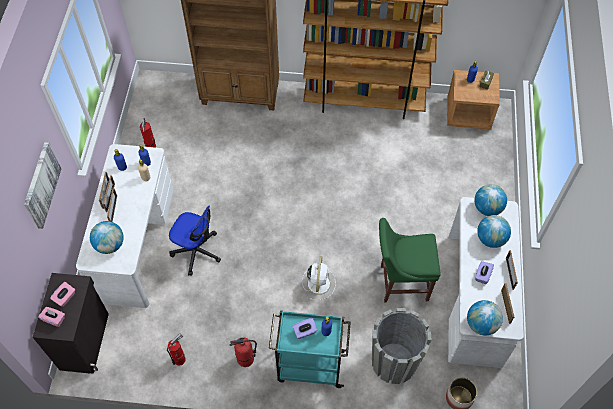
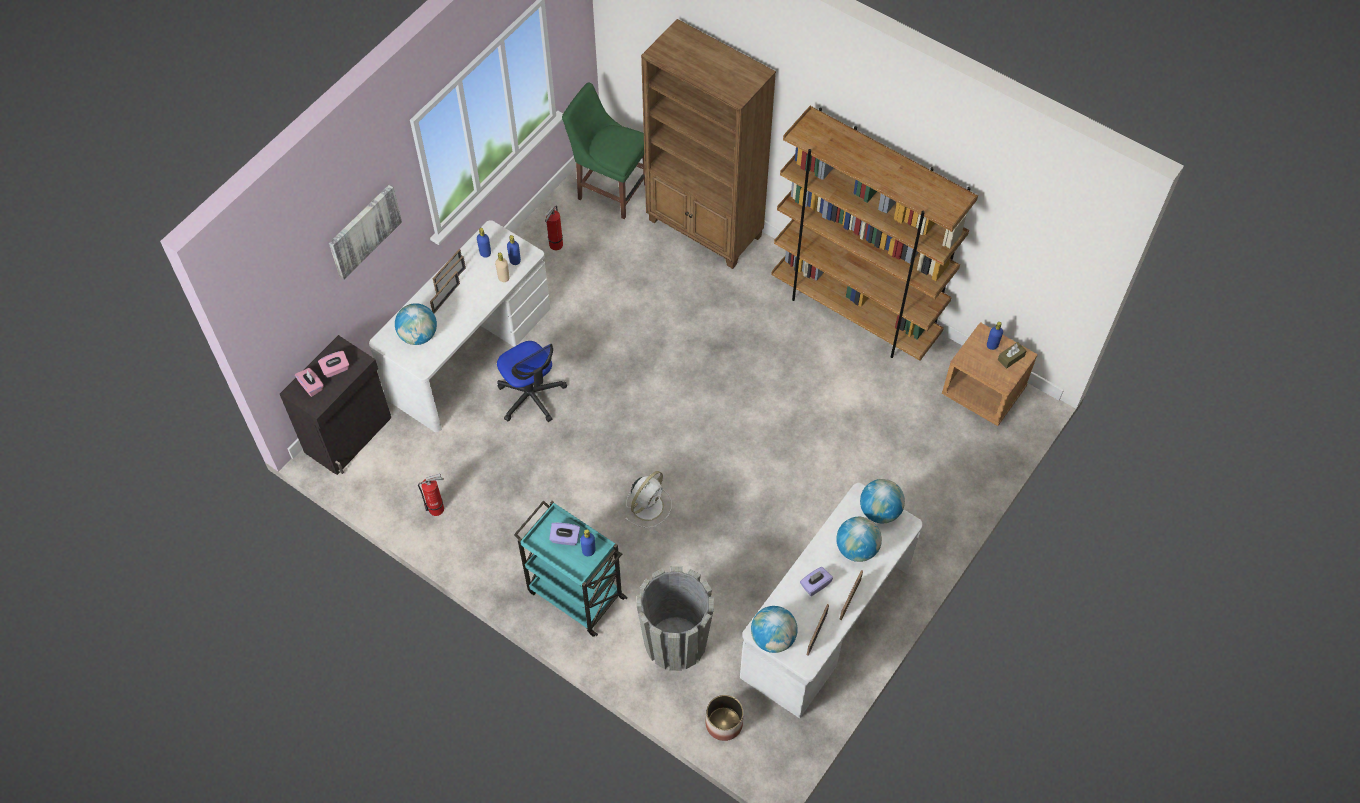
camera: 30 degrees right, 0 degrees up
(245, 359) = (508, 547): fire extinguisher -> none
(401, 282) = (747, 556): green chair -> green chair (610, 190)

